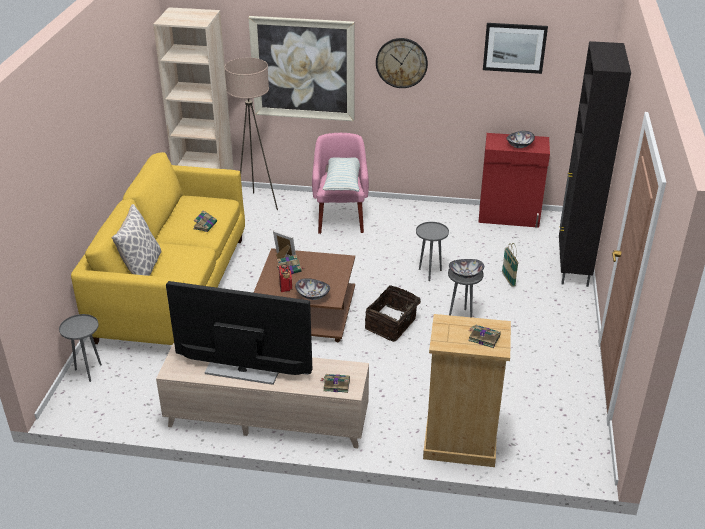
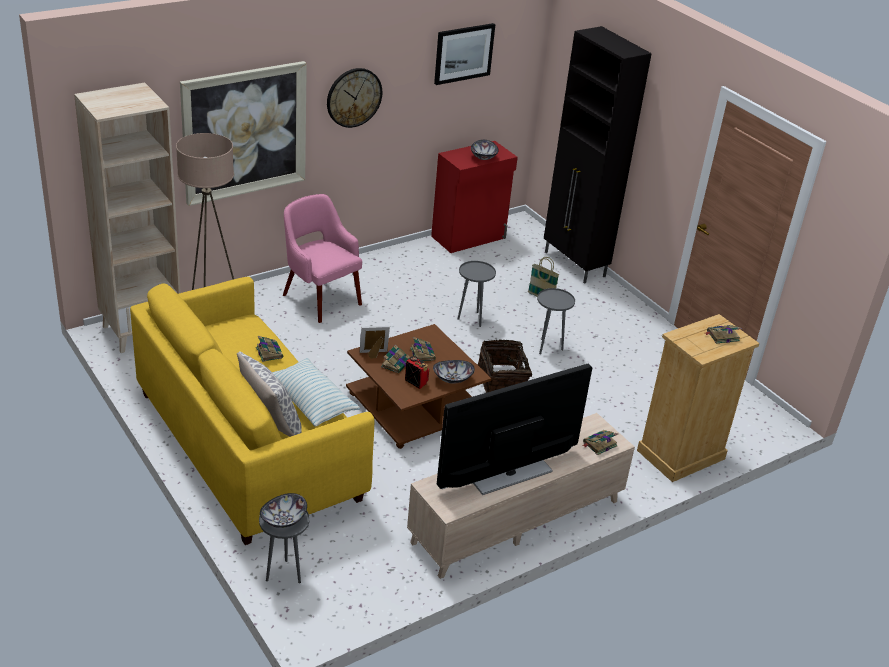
camera: 45 degrees left, 0 degrees up
(317, 270) = (422, 353): none -> book
(343, 182) = (330, 253): pillow -> pillow (310, 402)
(465, 275) = (557, 300): bowl -> bowl (283, 520)

